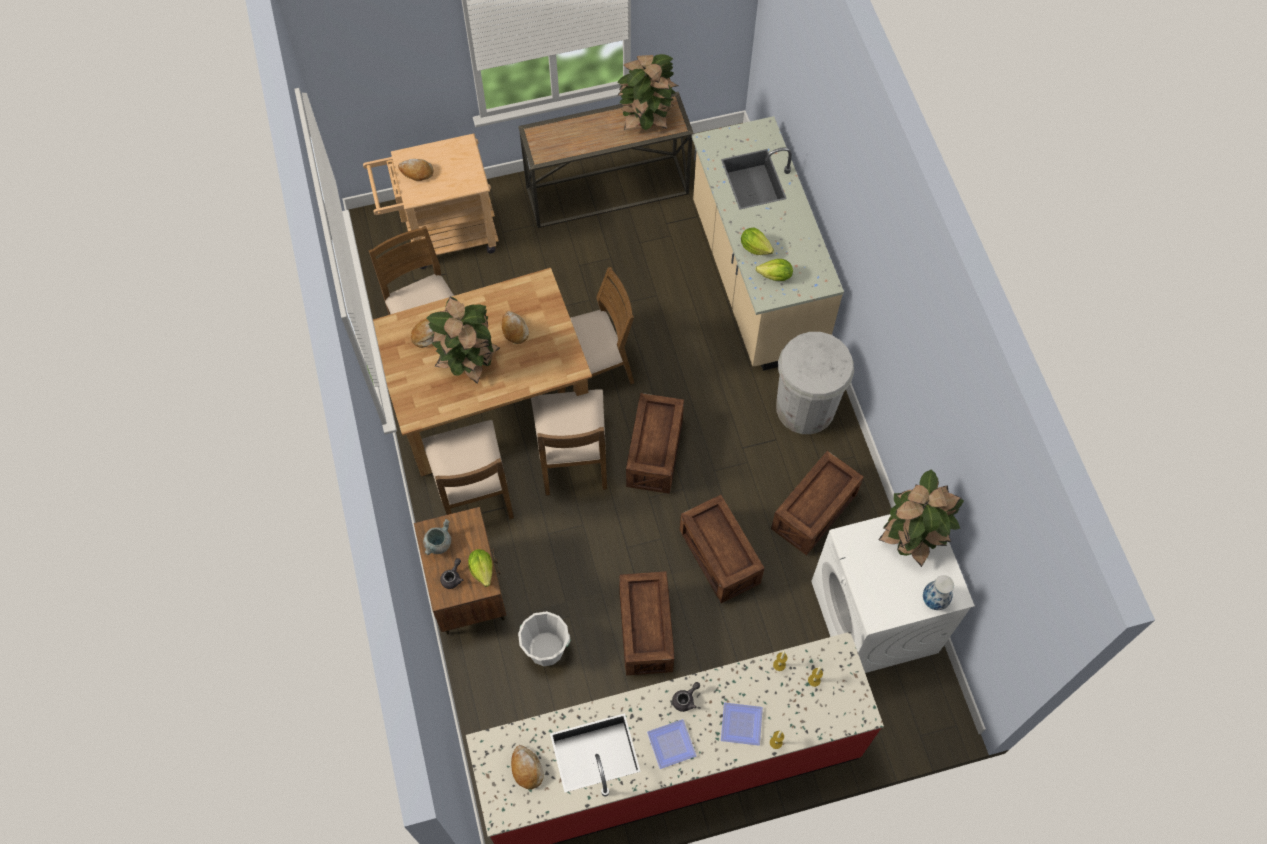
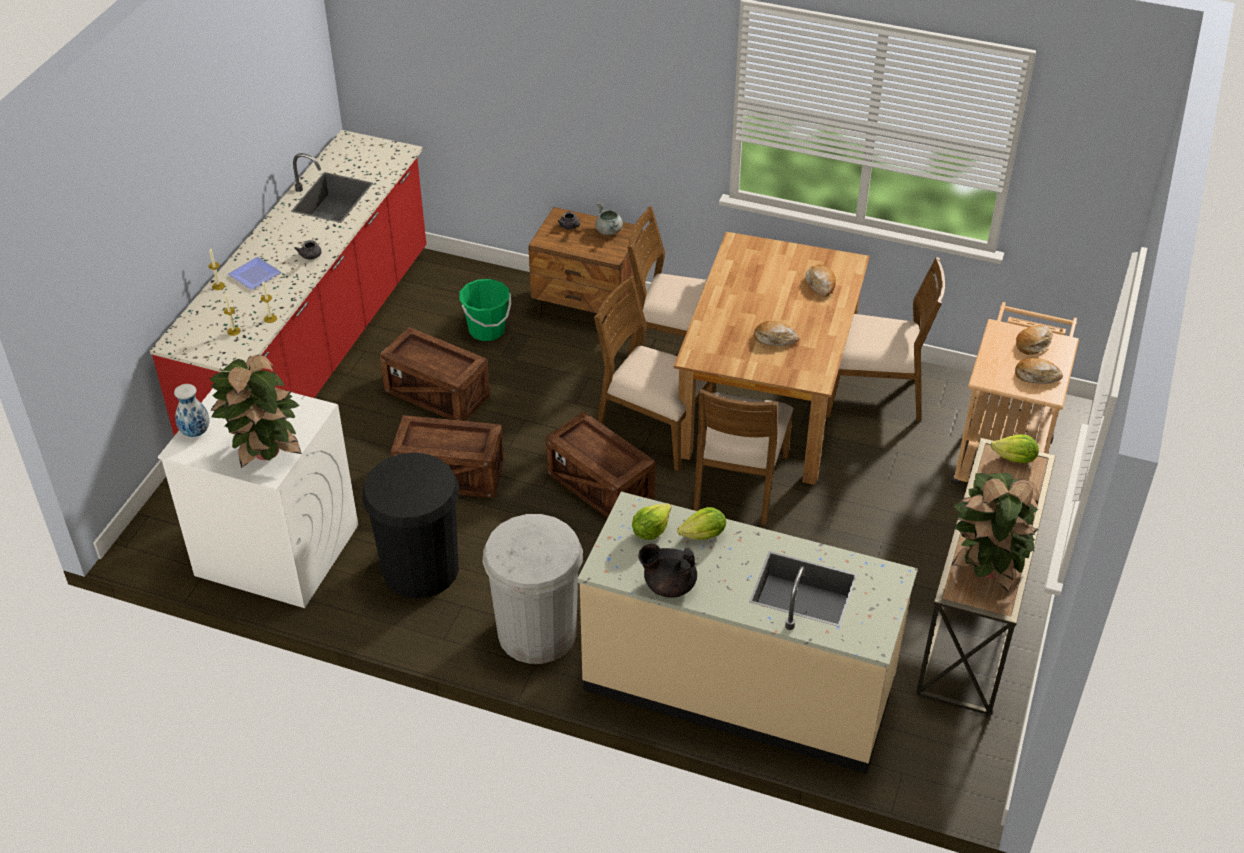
camera: 125 degrees right, 20 degrees down
(468, 360) = (767, 297): potted plant -> none
(482, 570) = (559, 244): lettuce -> lettuce (1015, 459)
(526, 769) = (362, 162): bread -> bread (1036, 376)
(546, 649) = (487, 330): white bucket -> green bucket
(673, 745) = (286, 234): plate -> none
(809, 243) = (668, 585): none -> black teapot
(814, 512) = (420, 569): crate -> black trash can

